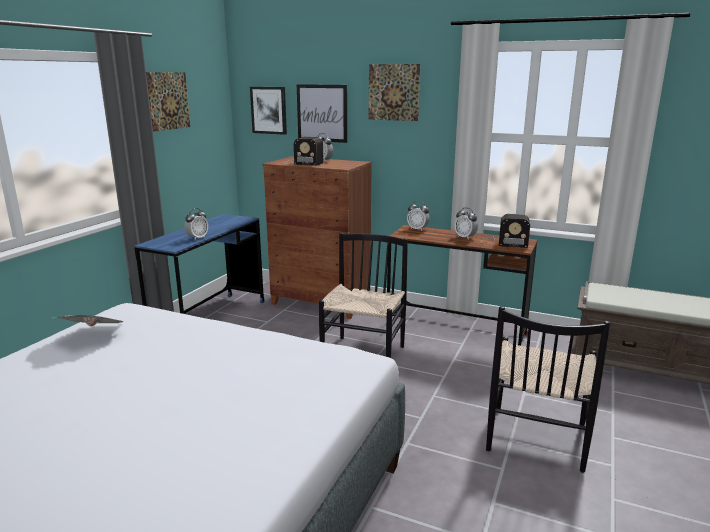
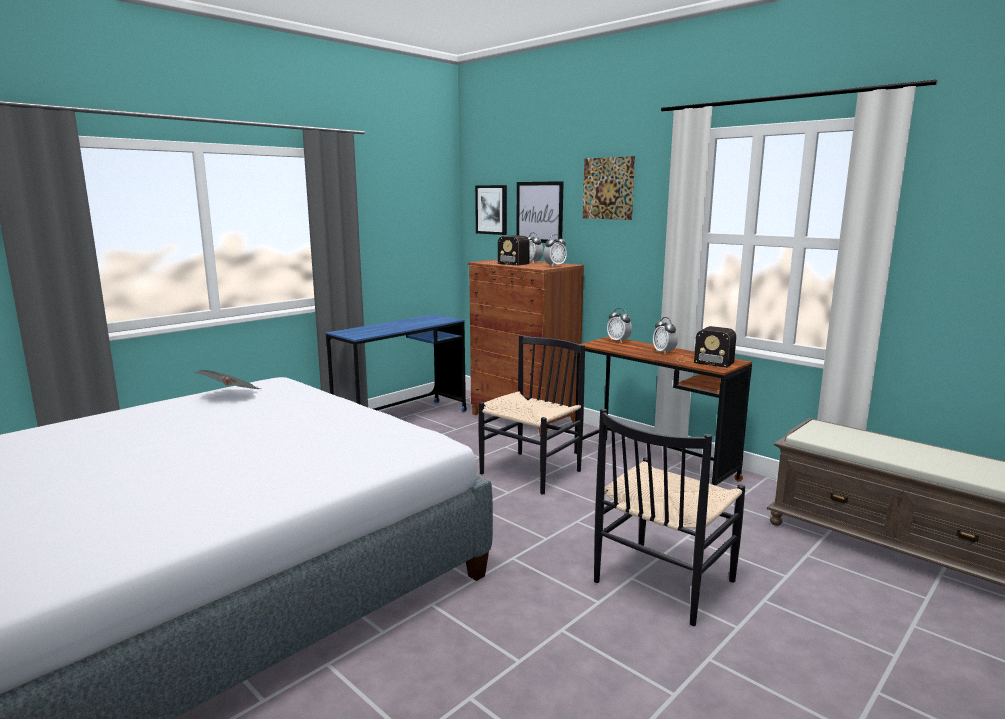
camera: 20 degrees right, 5 degrees down
(168, 101) = (384, 197): picture -> none
(197, 238) = (386, 331): alarm clock -> alarm clock (554, 266)

